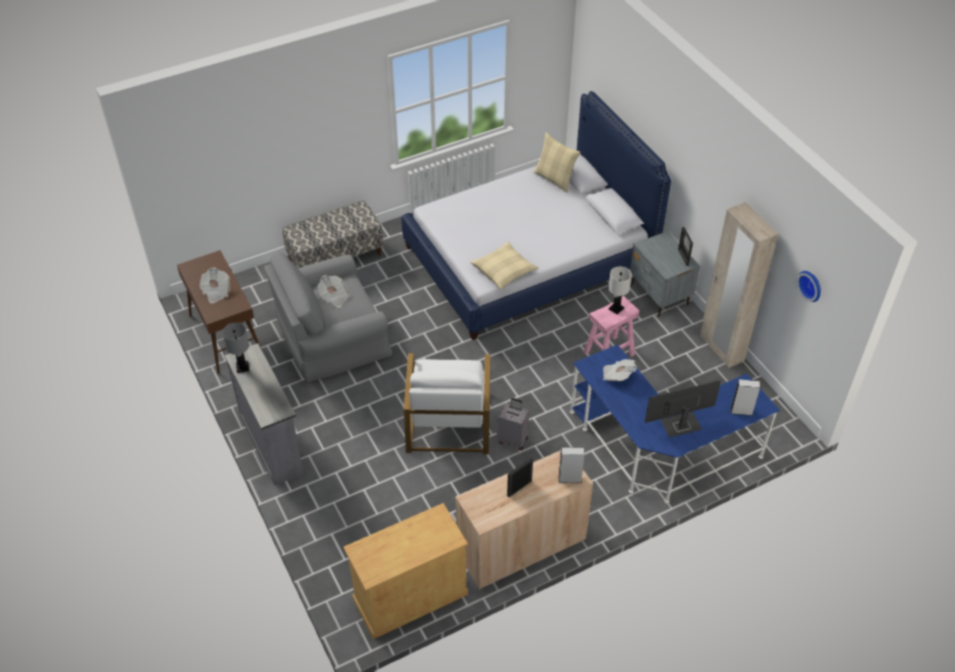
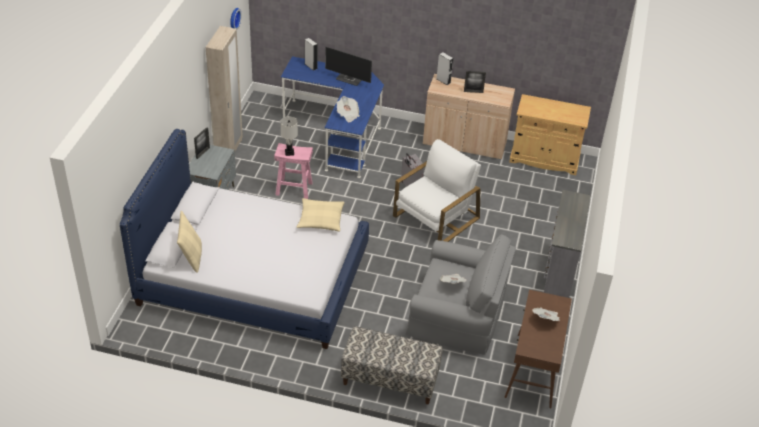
camera: 140 degrees left, 5 degrees down
(242, 367) = (574, 235): grey table lamp -> none

